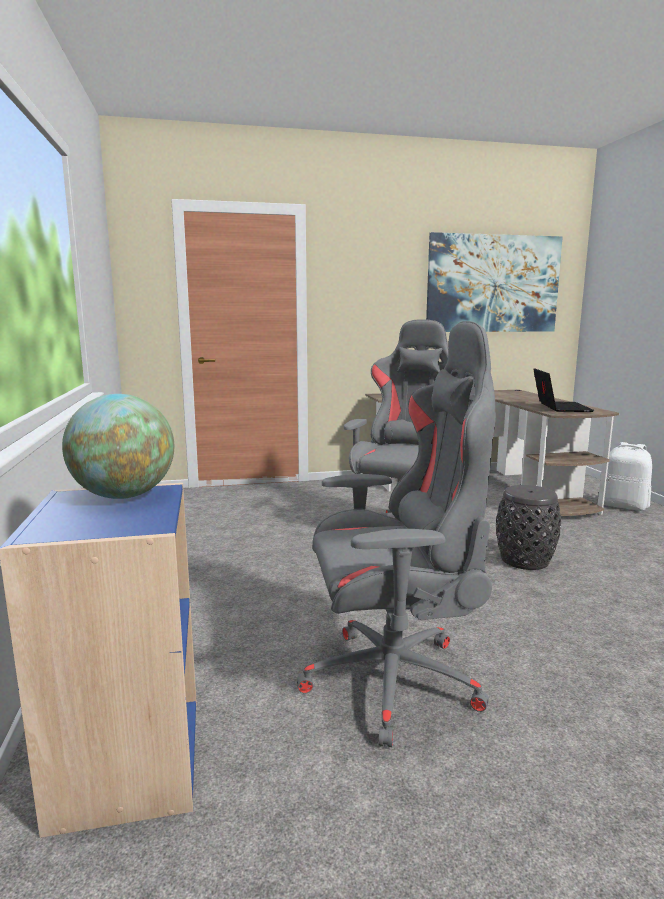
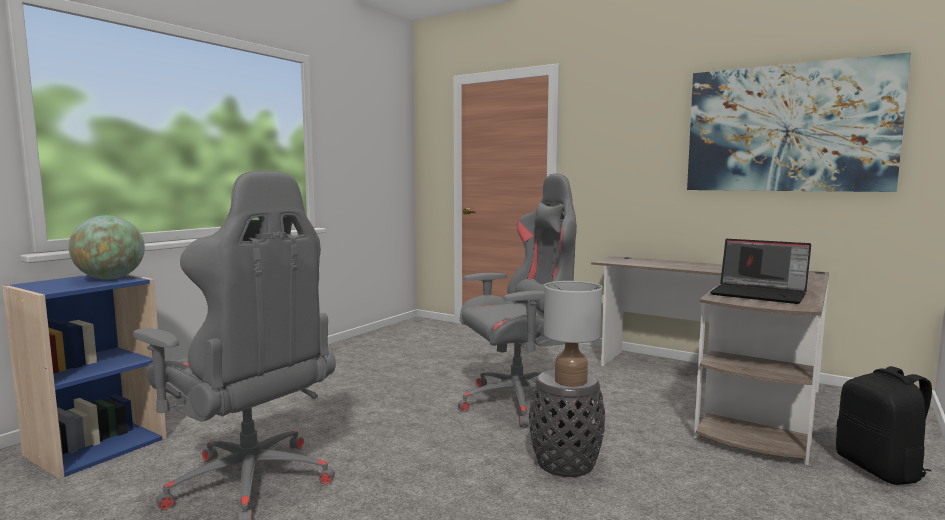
camera: 45 degrees right, 5 degrees down
(538, 492) = (570, 381): none -> grey table lamp
(559, 407) = (760, 294): laptop -> laptop turned 75 degrees clockwise
(624, 506) = (880, 469): white backpack -> black backpack

